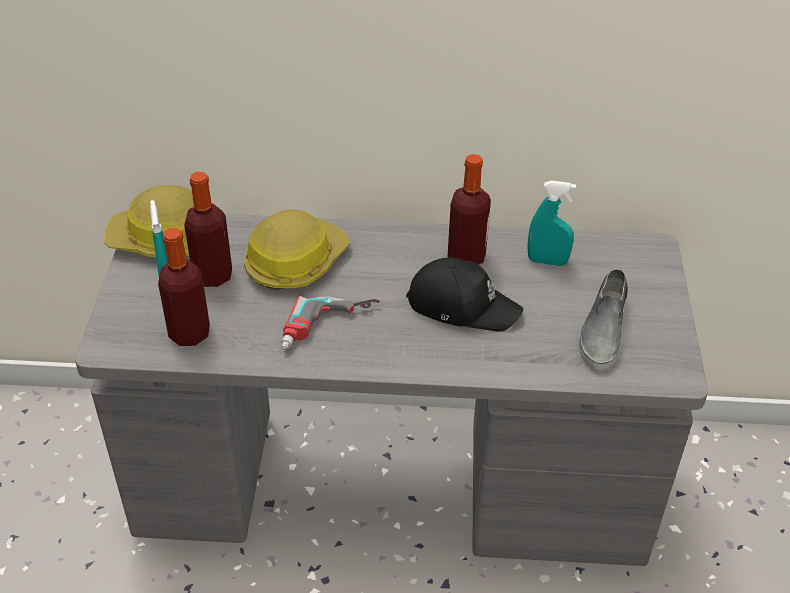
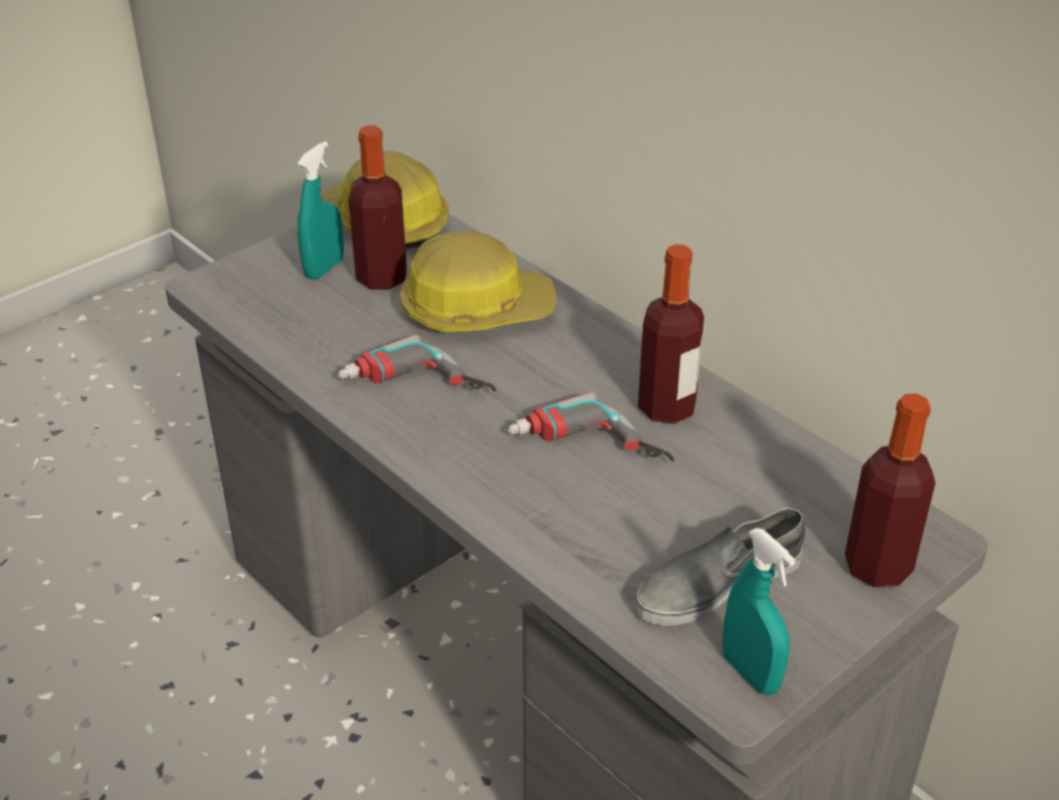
camera: 45 degrees right, 5 degrees down
(189, 333) = (287, 315): bottle -> bottle (878, 566)
(462, 305) = (587, 451): black cap -> power drill
(547, 261) = (760, 468): turquoise spray bottle -> turquoise spray bottle (750, 673)

